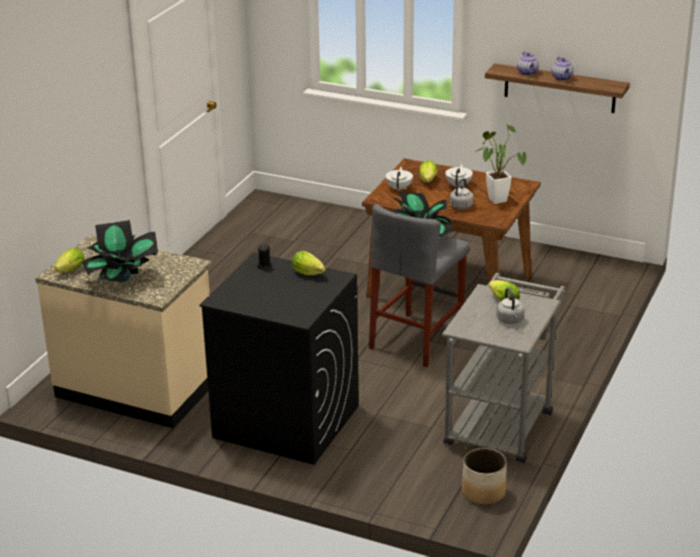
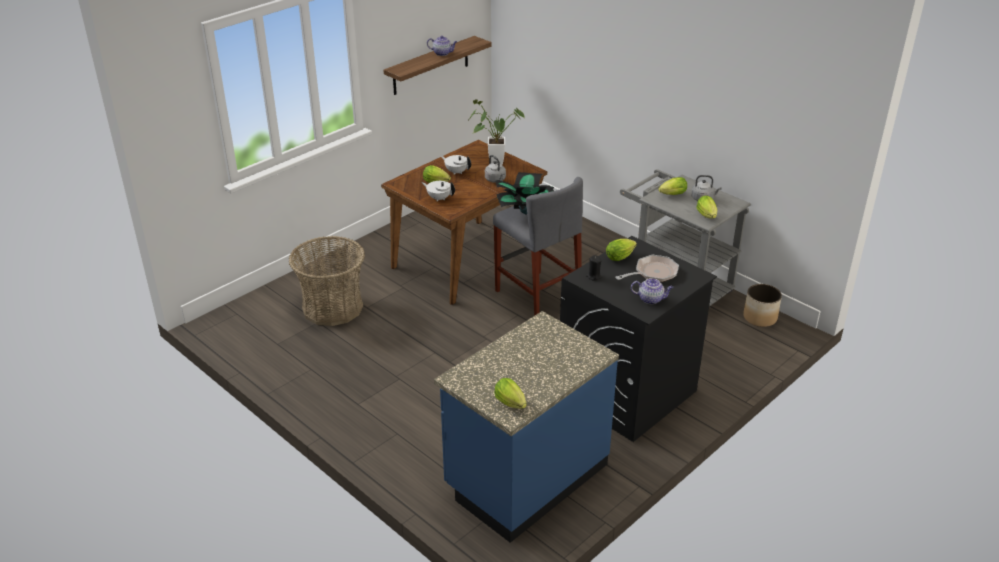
camera: 70 degrees left, 5 degrees up
(122, 278) = (548, 369): potted plant -> none
(137, 388) = (525, 477): beige counter -> blue counter
(290, 294) = (653, 273): none -> frying pan
(319, 241) = (332, 307): none -> basket
(470, 328) = (707, 216): none -> lettuce
(528, 73) = (419, 62): teapot -> teapot (651, 299)

